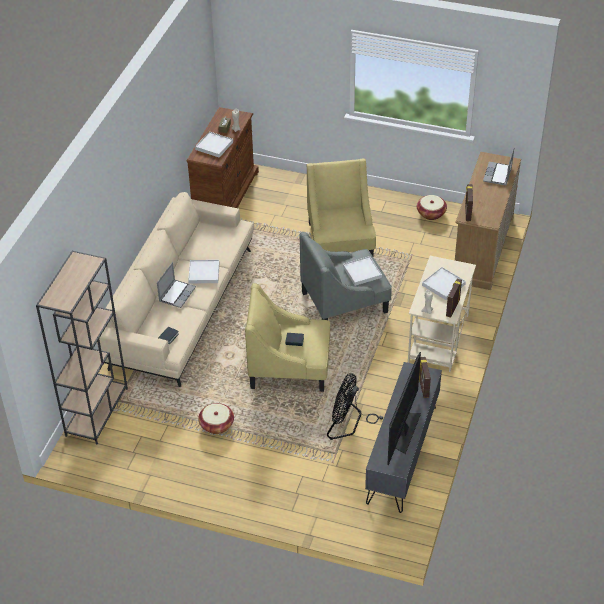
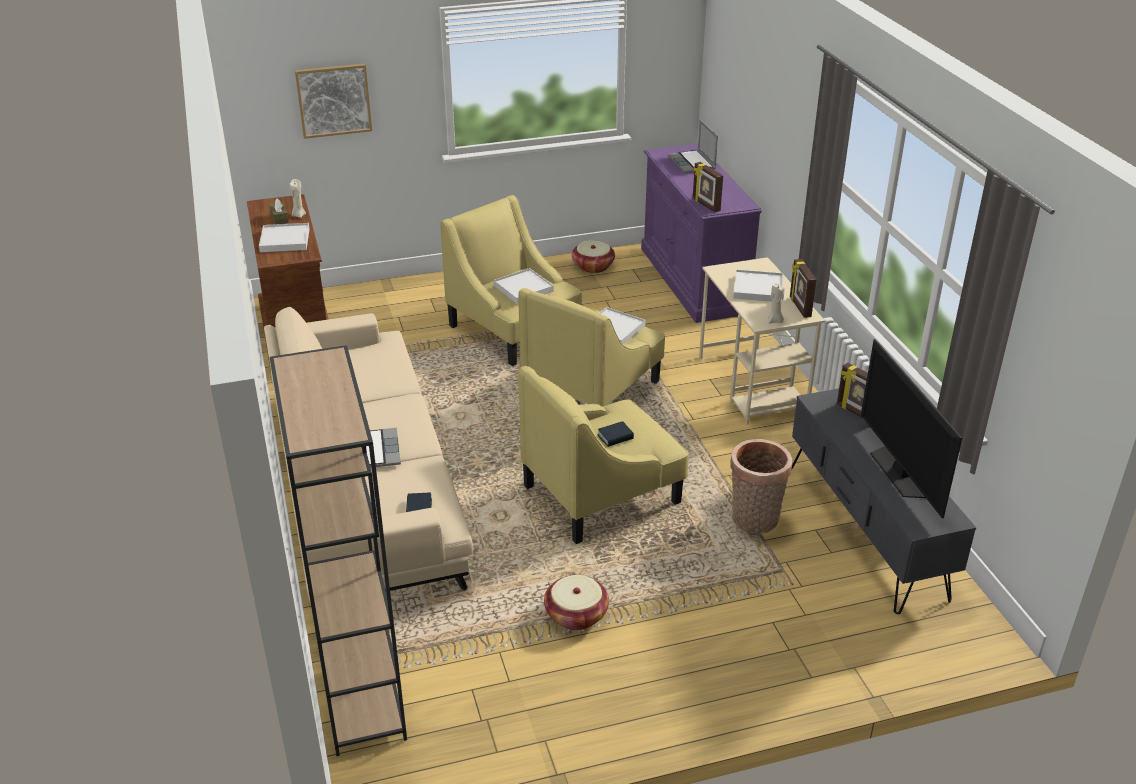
camera: 35 degrees left, 10 degrees down
(204, 273) = (391, 409): white tray -> white tray (523, 288)
(280, 64) = (334, 100): none -> picture
(345, 302) = (592, 391): grey armchair -> yellow armchair
(350, 420) = (754, 521): black fan -> basket
(482, 250) = (693, 280): brown cabinet -> purple cabinet

